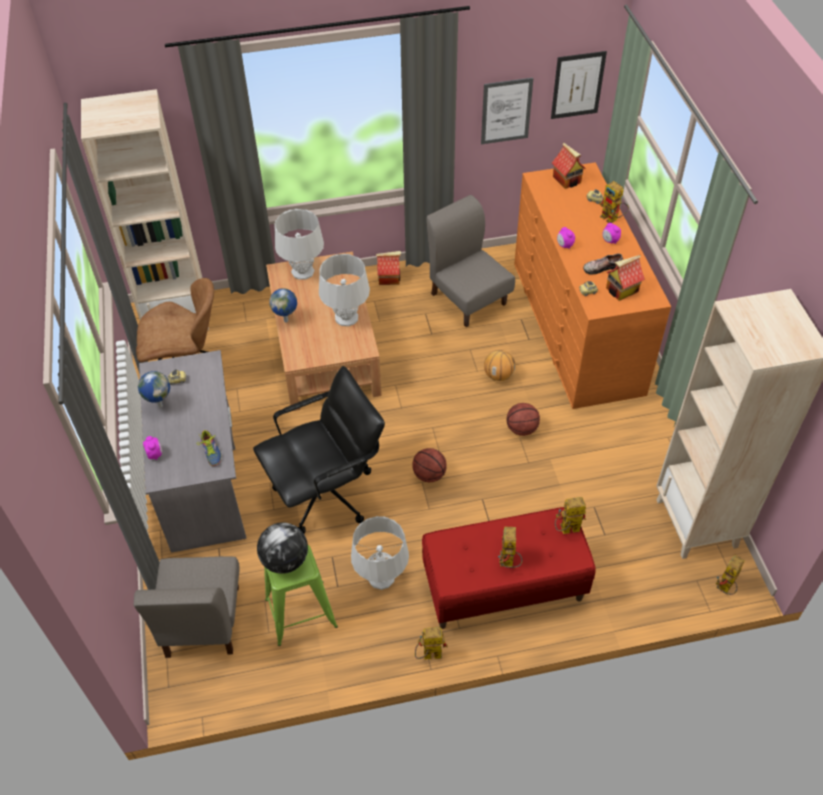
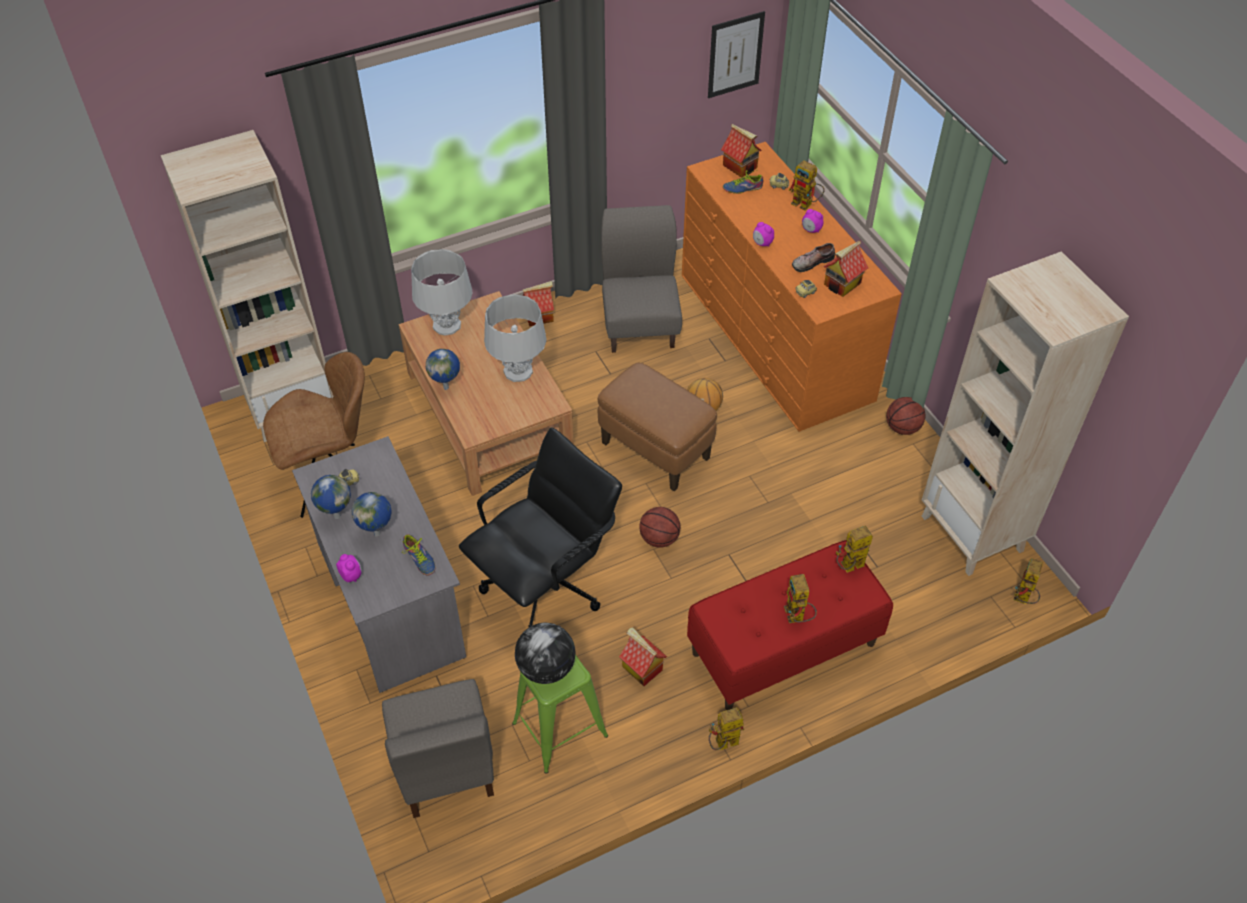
camera: 15 degrees left, 0 degrees up
(186, 425) = (378, 533): none -> globe
(381, 577) = (641, 668): grey table lamp -> toy house
(449, 403) = (656, 451): none -> brown ottoman
(468, 298) = (640, 324): grey chair -> grey chair turned 45 degrees clockwise
(506, 111) = (658, 96): picture -> none
(521, 429) = (748, 465): basketball -> basketball (902, 428)
(563, 197) = (742, 187): none -> shoe

